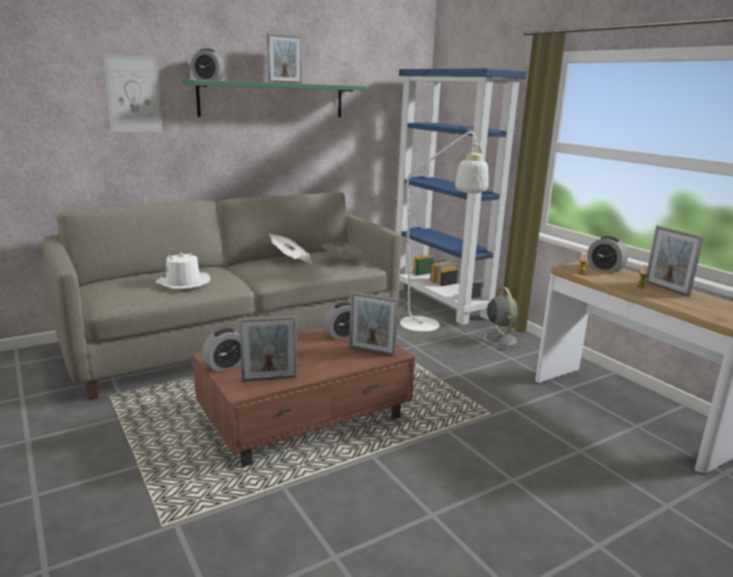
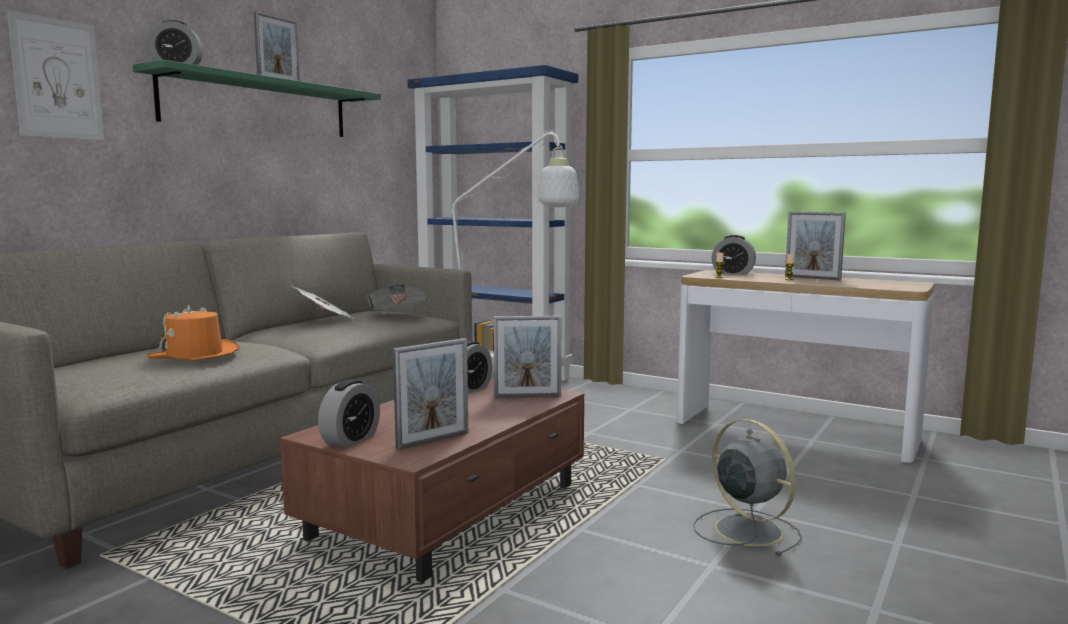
camera: 25 degrees left, 10 degrees down
(183, 283) = (195, 355): white hat -> orange hat
(499, 338) = (597, 394): grey fan -> grey fan (745, 530)

